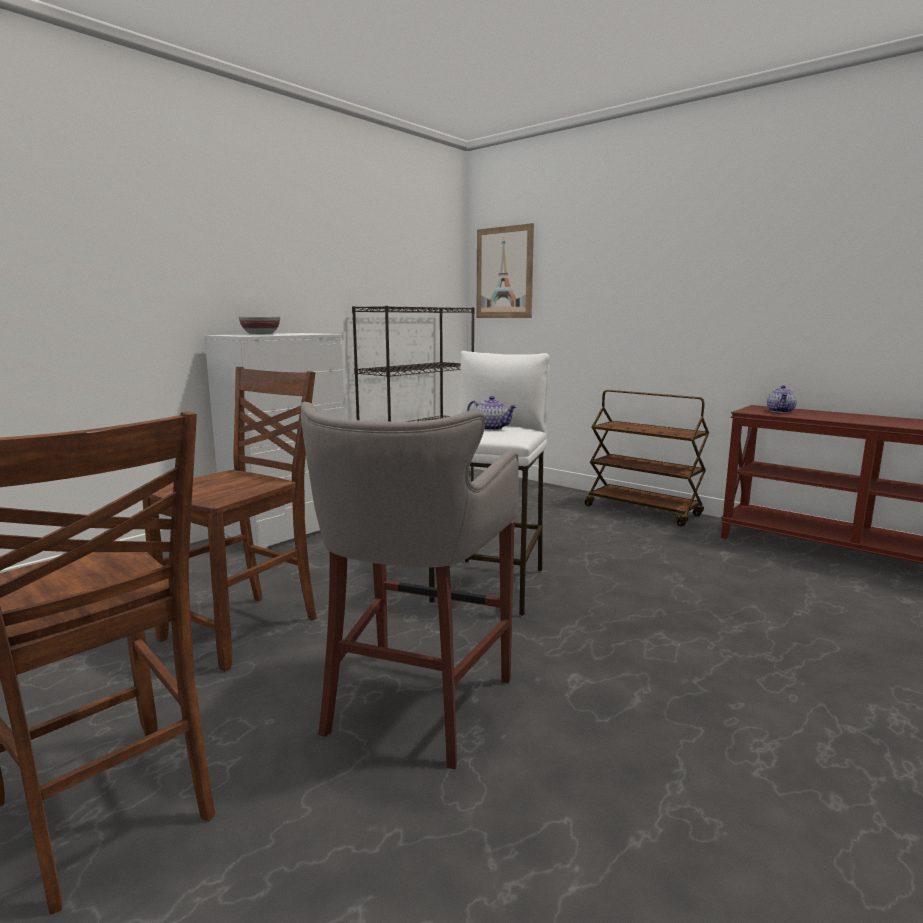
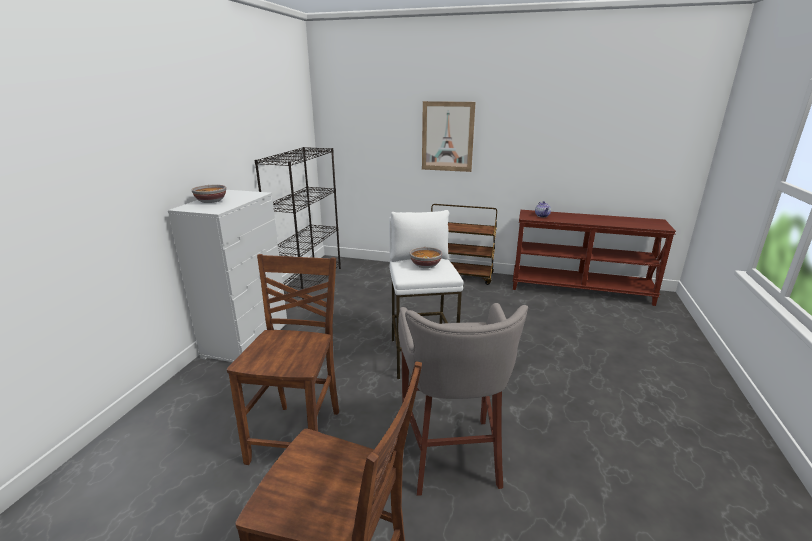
camera: 25 degrees left, 10 degrees up
(492, 428) = (425, 265): teapot -> bowl
(504, 273) = (346, 118): picture -> picture (447, 137)

